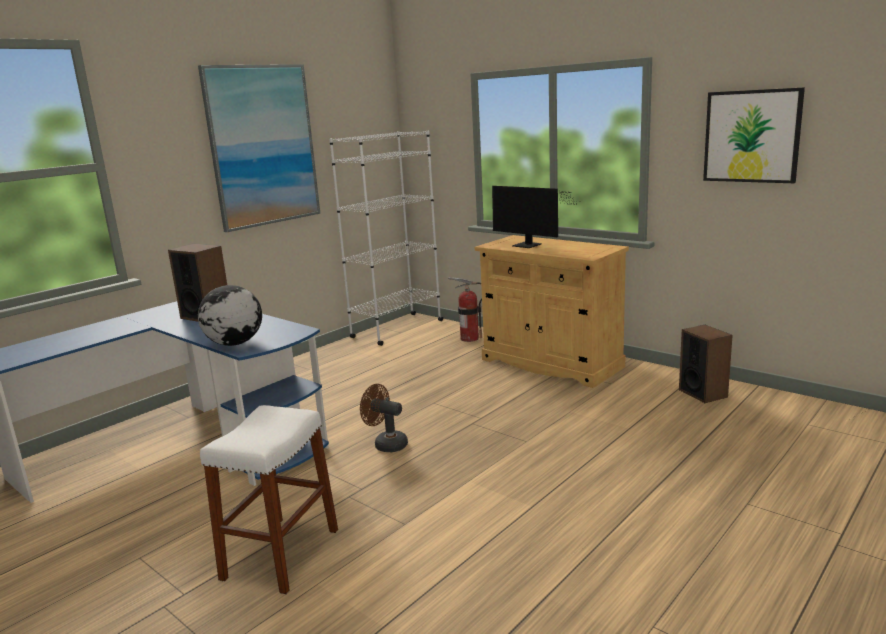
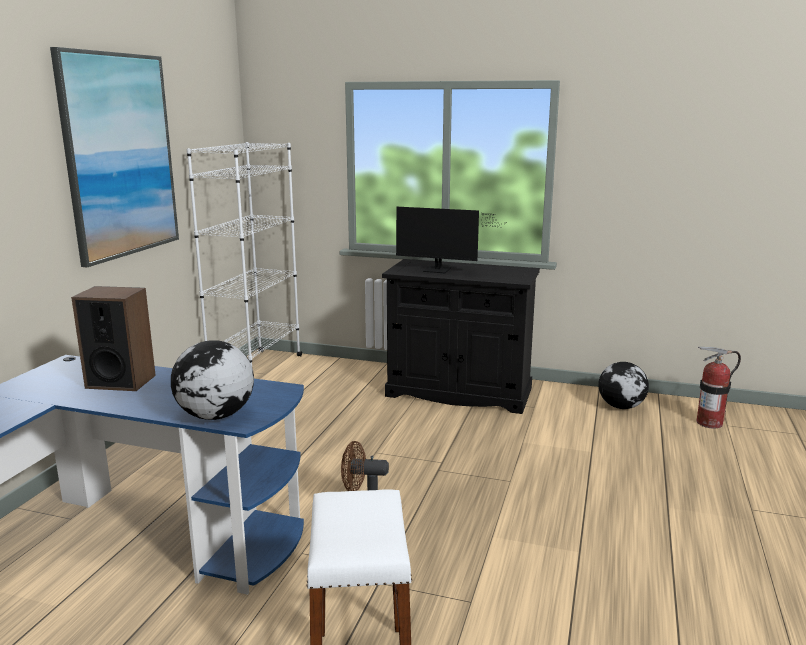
camera: 25 degrees left, 0 degrees up
(469, 338) = (350, 373): fire extinguisher -> fire extinguisher (709, 423)
(551, 363) = (459, 392): beige cabinet -> black cabinet
(703, 393) = (621, 407): speaker -> globe
(752, 136) = (659, 162): picture -> none

